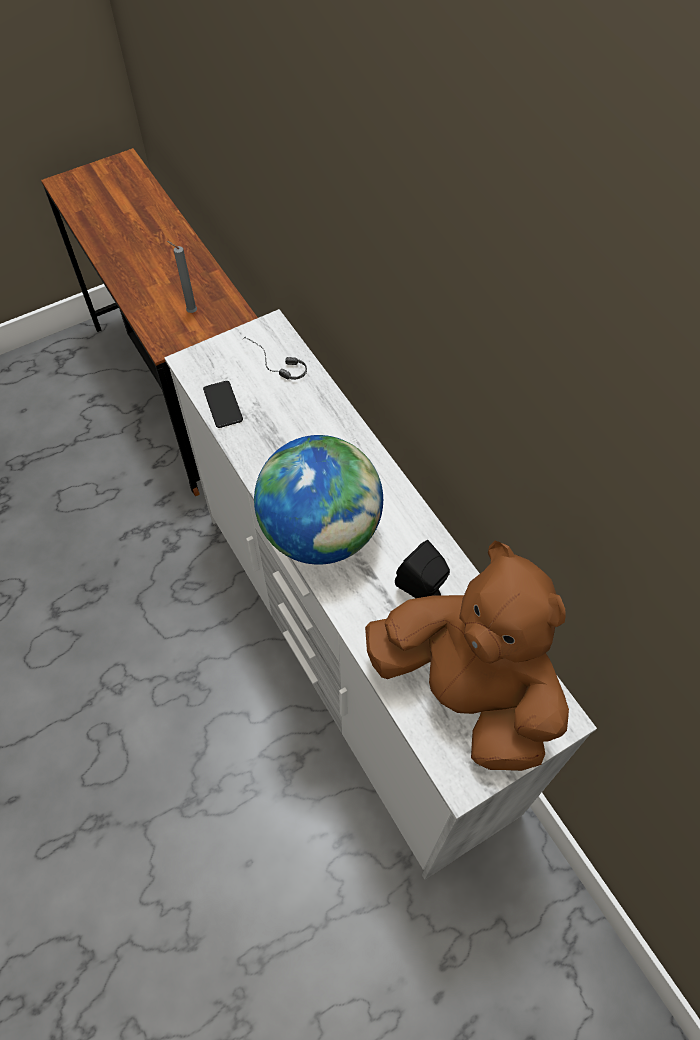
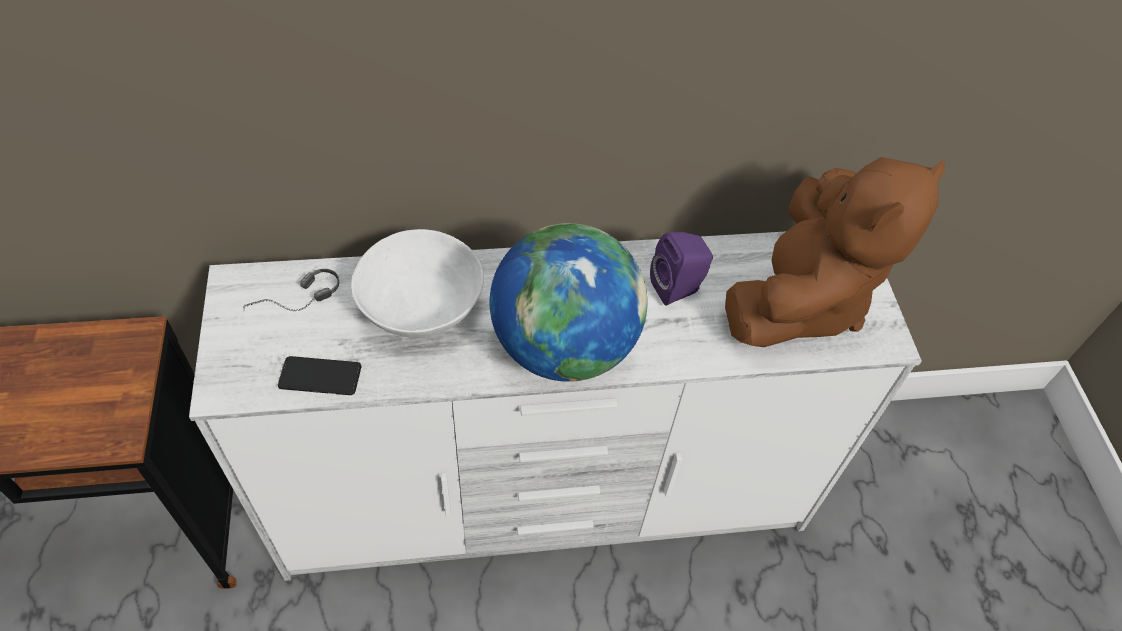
camera: 70 degrees left, 5 degrees down
(190, 312) = (86, 386): grey candle -> none
(308, 433) = (422, 307): none -> white bowl
(423, 591) = (678, 288): black speaker -> purple speaker
(466, 691) = (800, 300): brown plush toy -> brown plush toy turned 150 degrees clockwise

